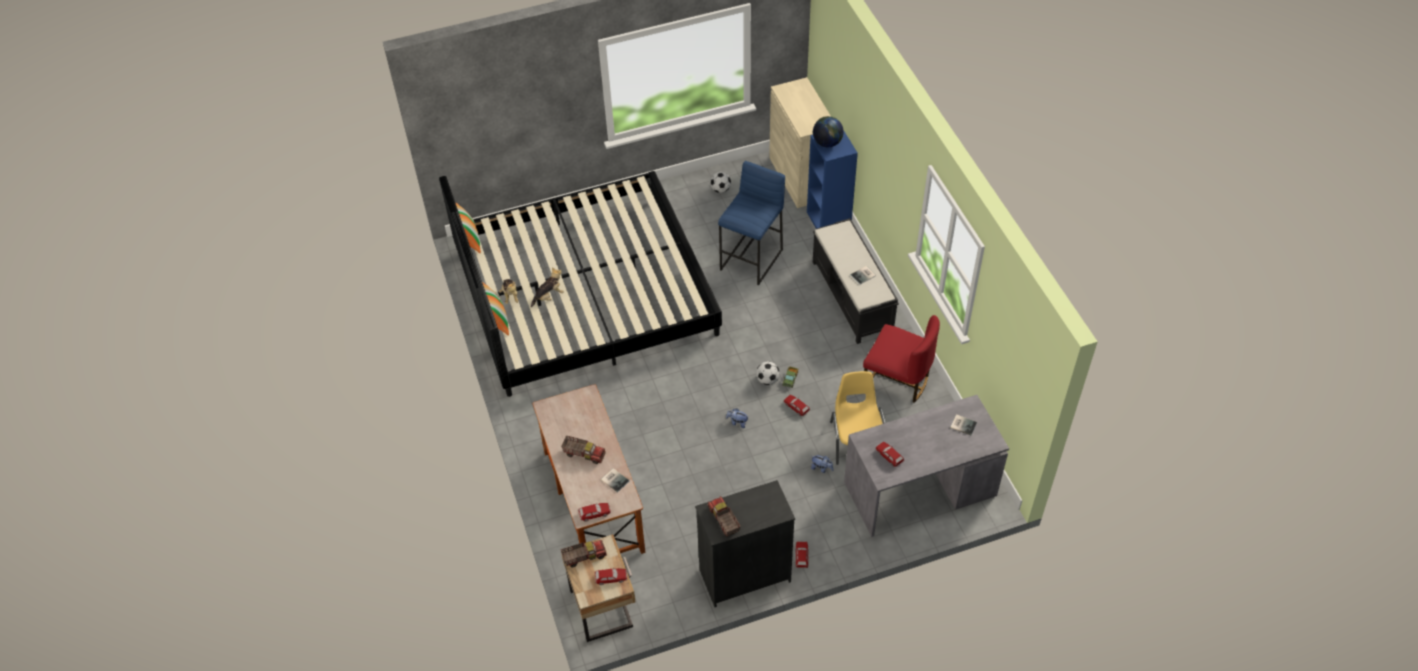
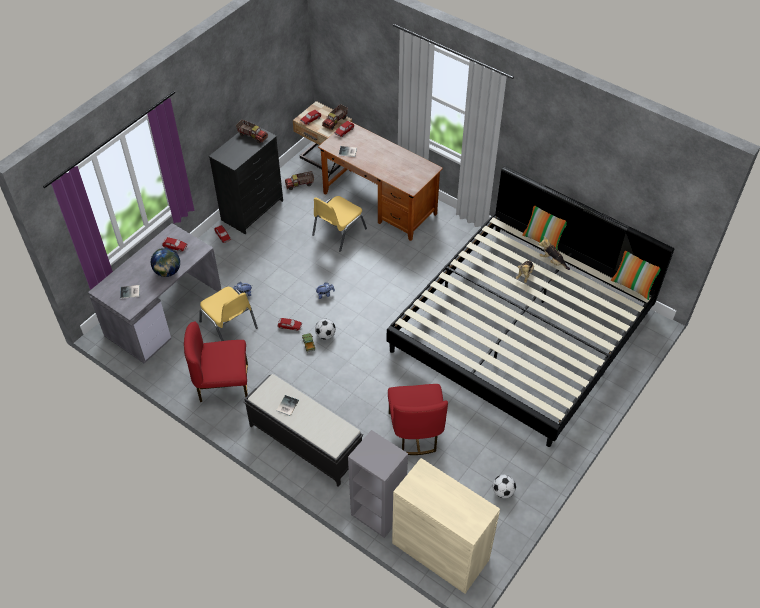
camera: 145 degrees right, 0 degrees up
(584, 454) = (380, 156): toy truck -> toy truck (300, 184)
(668, 490) = (338, 232): none -> yellow chair
(752, 260) = (415, 431): blue stool -> red chair
(827, 143) = (384, 452): globe -> globe (168, 272)
(829, 221) = (377, 513): blue bookcase -> grey bookcase

